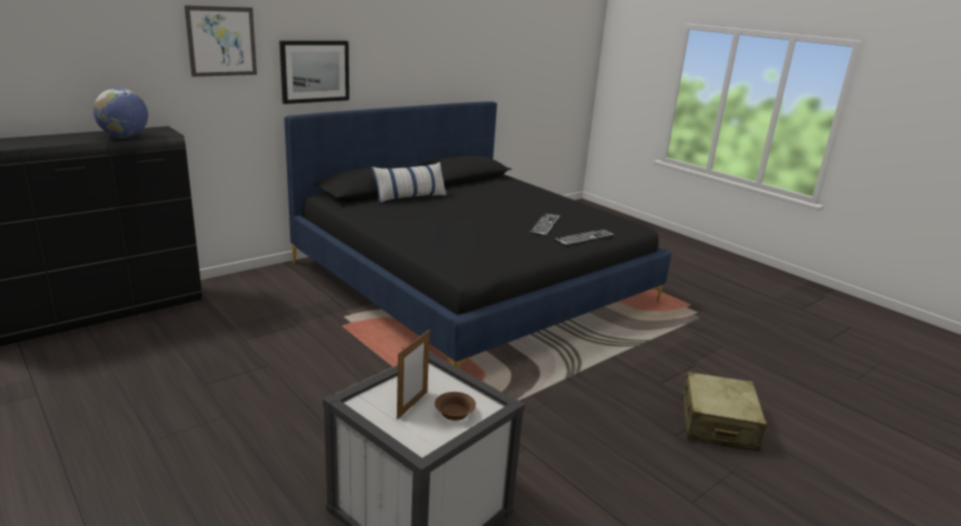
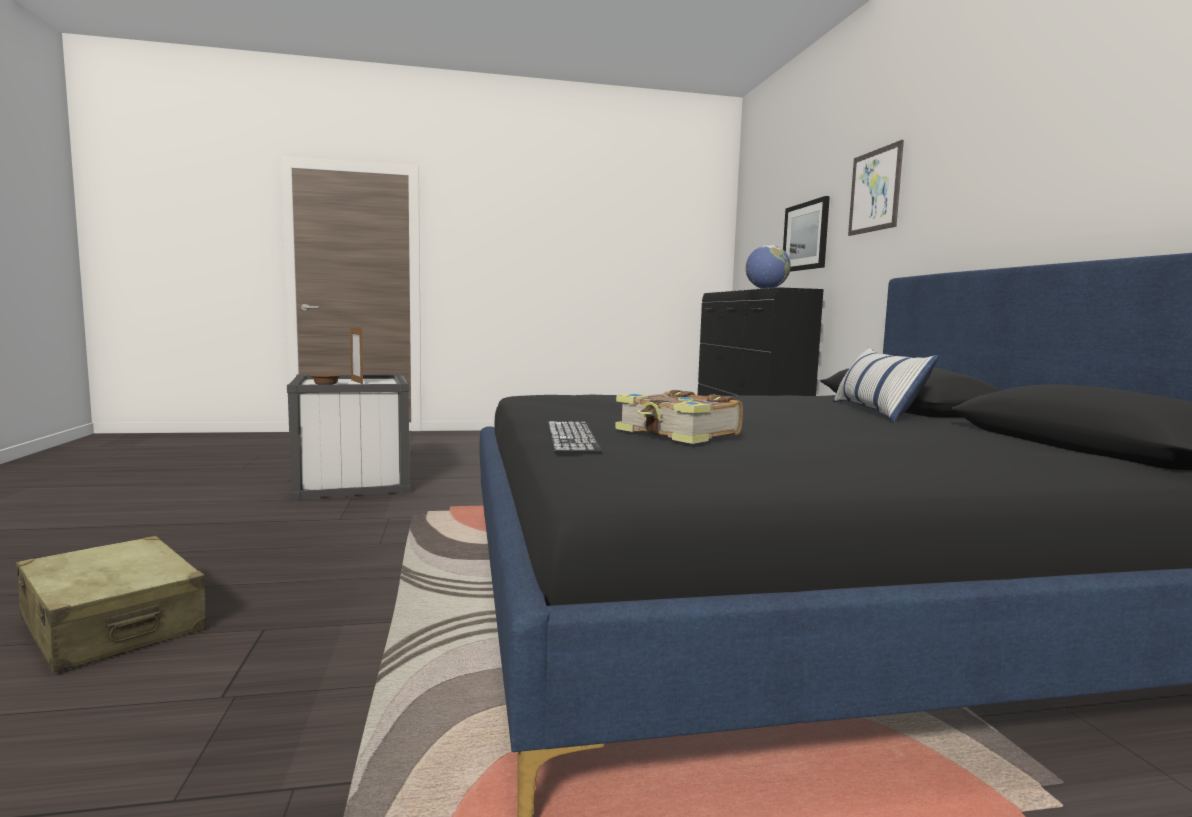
camera: 120 degrees right, 15 degrees down
(315, 71) = (957, 212): picture -> picture (806, 236)
(545, 224) = (678, 434): keyboard -> book

